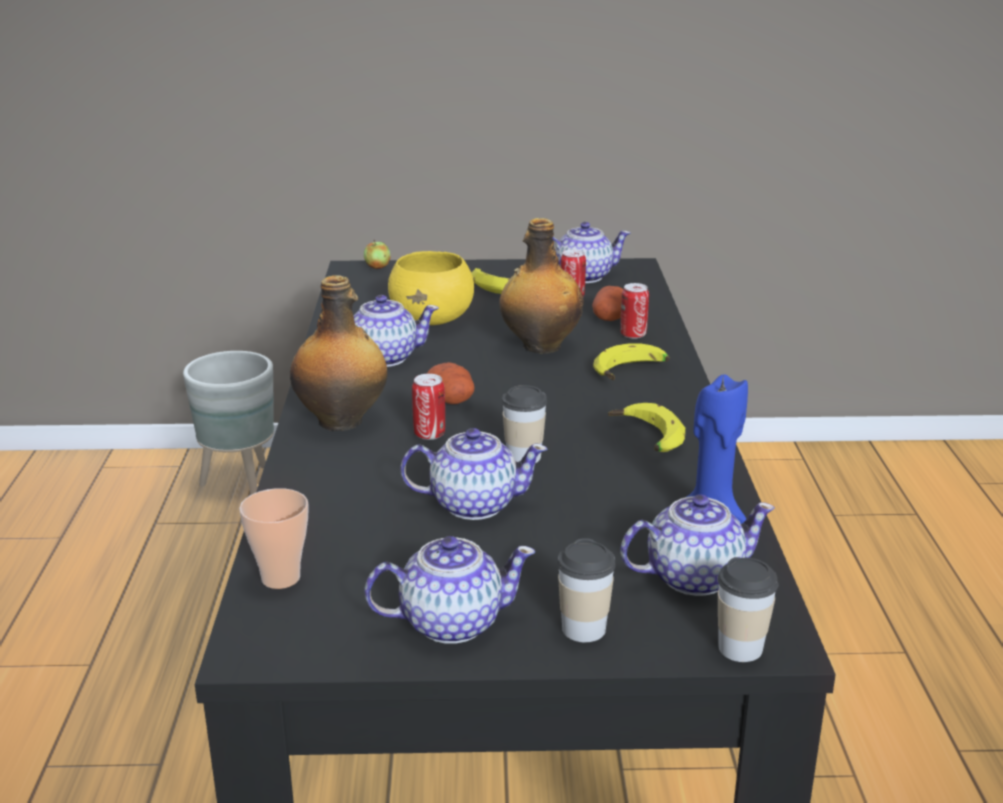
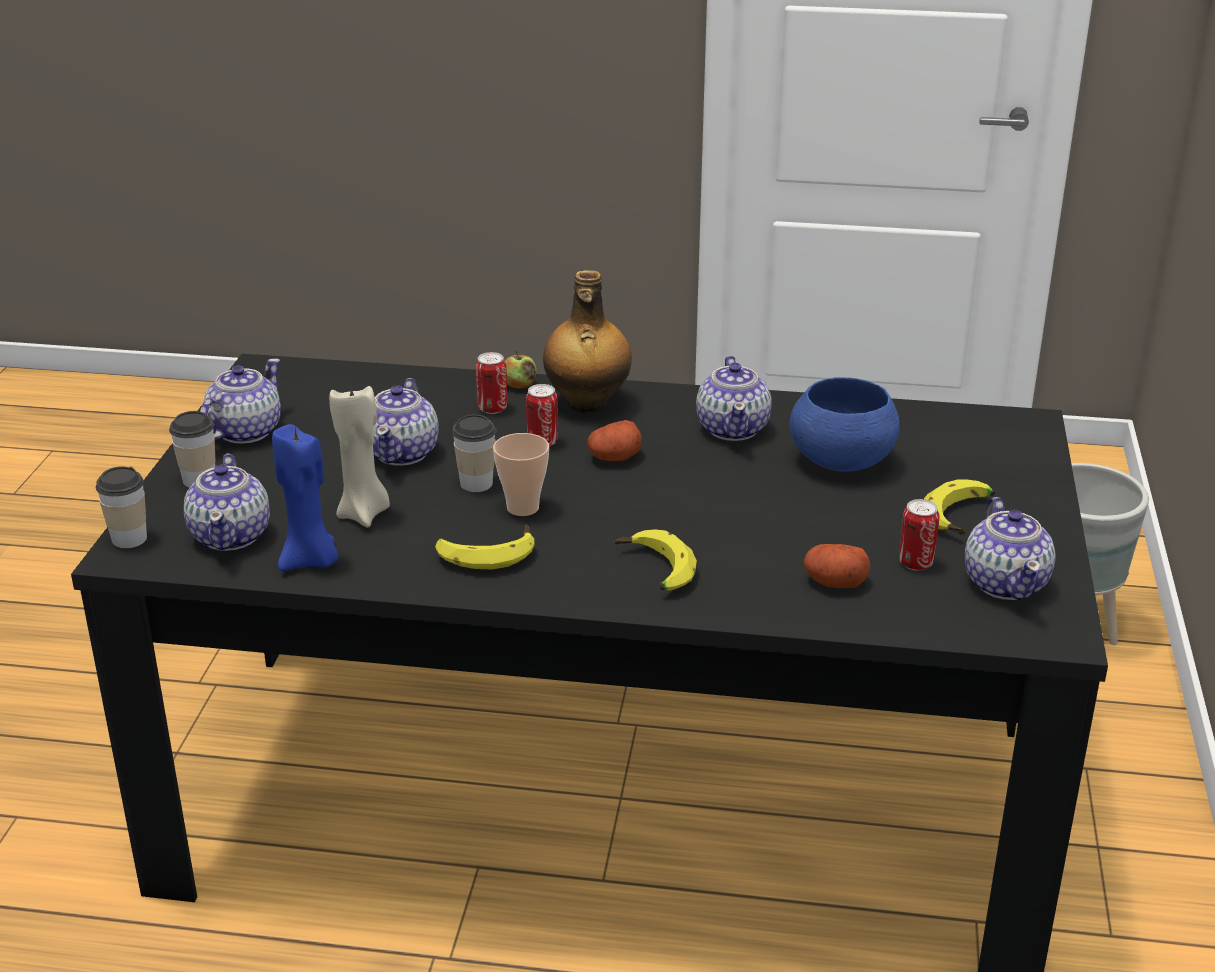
camera: 100 degrees right, 5 degrees up
(280, 578) = (340, 377): cup -> cup (523, 508)
(377, 267) = (1035, 437): apple -> apple (519, 385)
(433, 320) = (842, 462): yellow bowl -> blue bowl
(450, 622) = (244, 432): teapot -> teapot turned 150 degrees counterclockwise
(540, 346) = (746, 521): bottle -> none
(608, 506) = (364, 514): none -> beige candle
(633, 335) = (773, 590): can -> can (492, 408)

